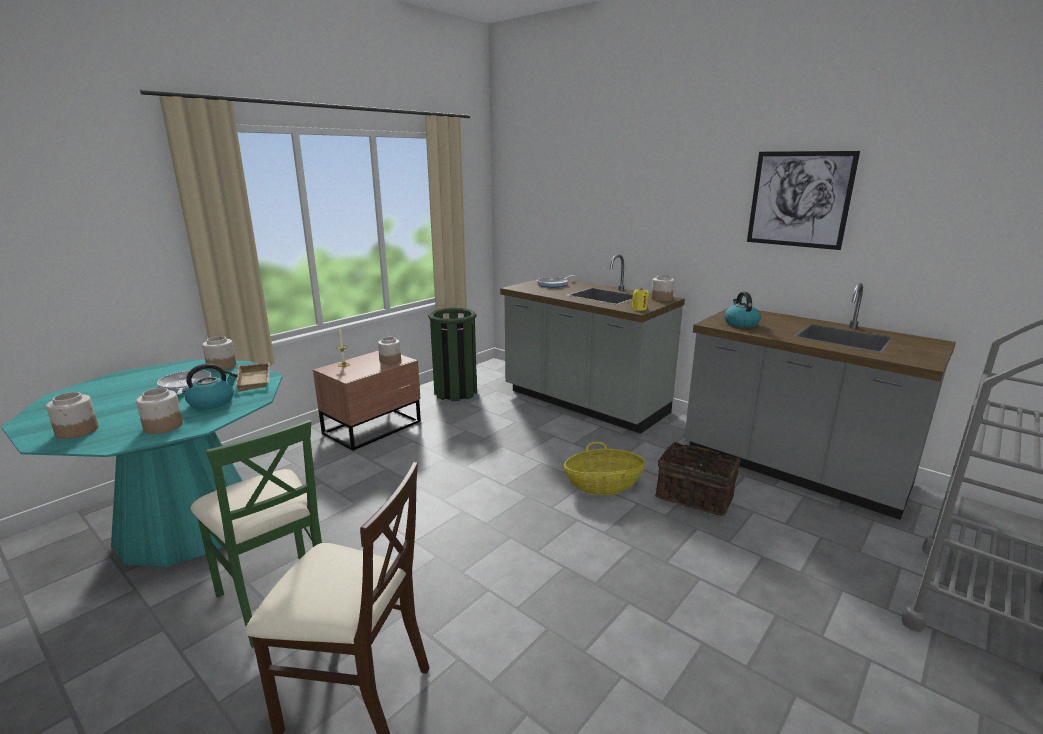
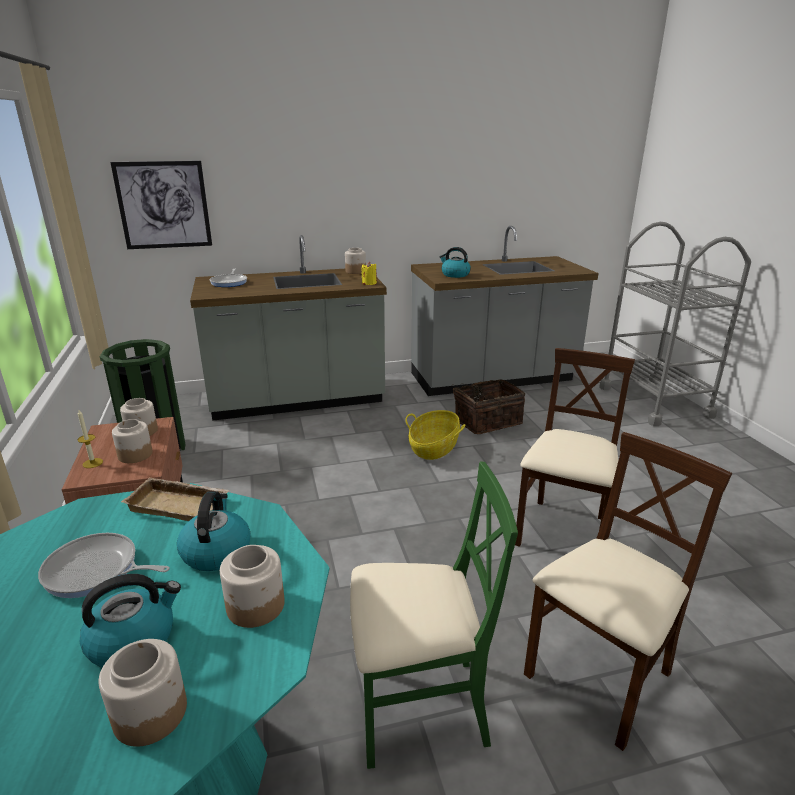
camera: 55 degrees left, 5 degrees up
(130, 411) = (133, 640): none -> kettle
(222, 366) = (57, 526): jar -> jar (135, 455)
(554, 609) = (563, 532): none -> beige chair
(799, 199) = (452, 164): picture -> picture (163, 205)

